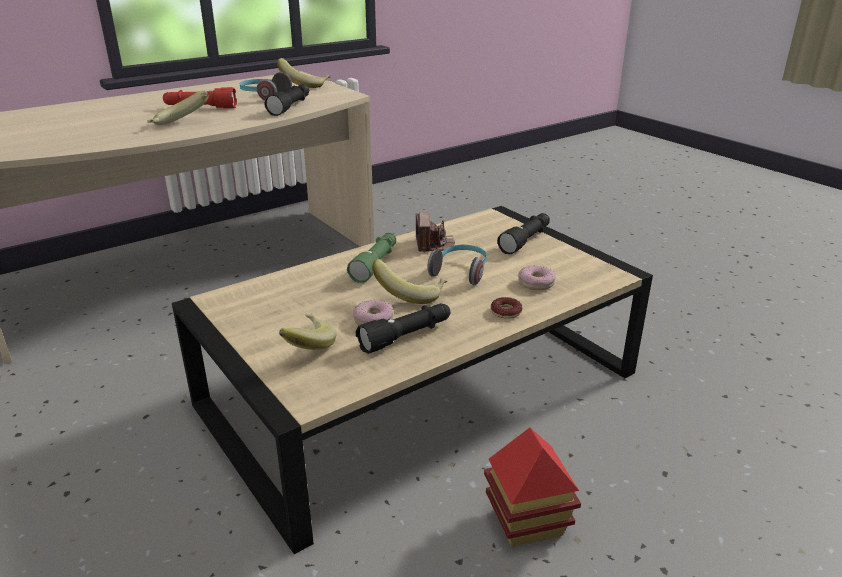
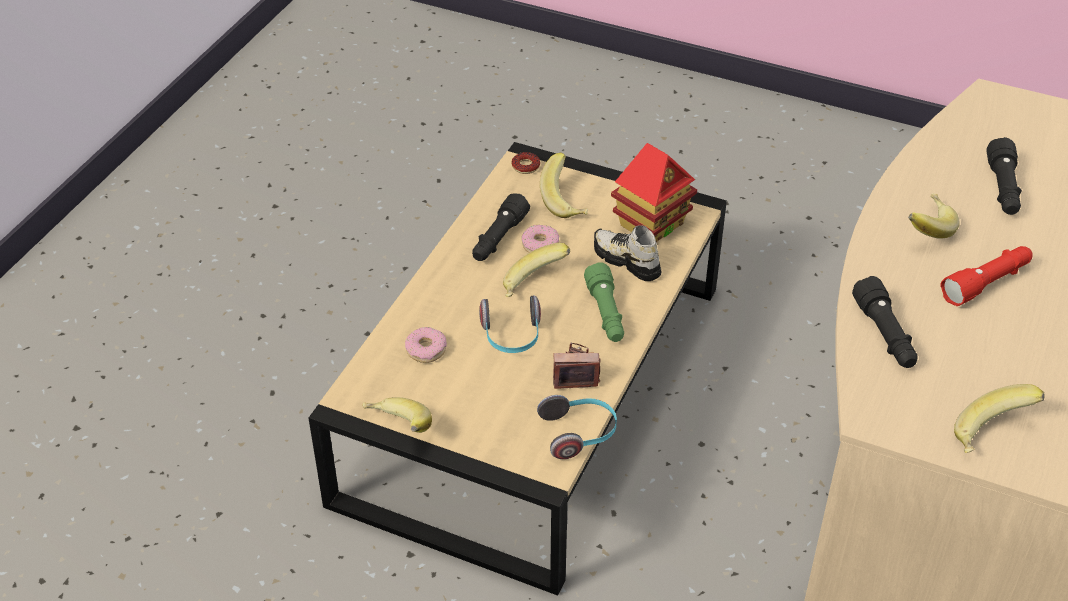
camera: 150 degrees right, 15 degrees up
(264, 96) = (979, 360): headphones -> headphones (579, 434)
(317, 287) = (626, 261): none -> shoe
(434, 245) = (574, 372): camera -> camera turned 120 degrees clockwise
(506, 312) = (434, 298): donut -> donut (525, 166)
(526, 240) = (476, 425): black flashlight -> black flashlight (1003, 189)
(527, 523) = (370, 309): toy house -> toy house (651, 224)
(585, 252) = (397, 429): none -> banana

